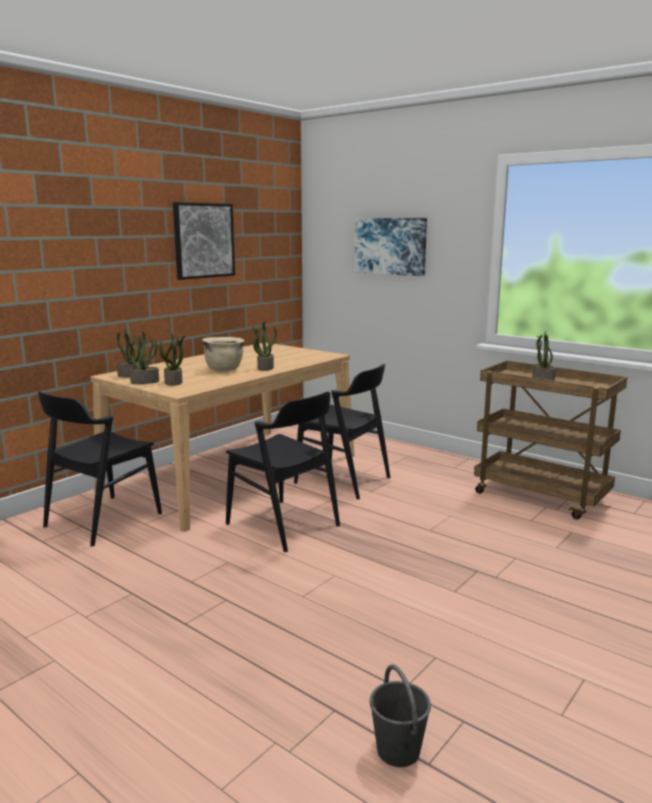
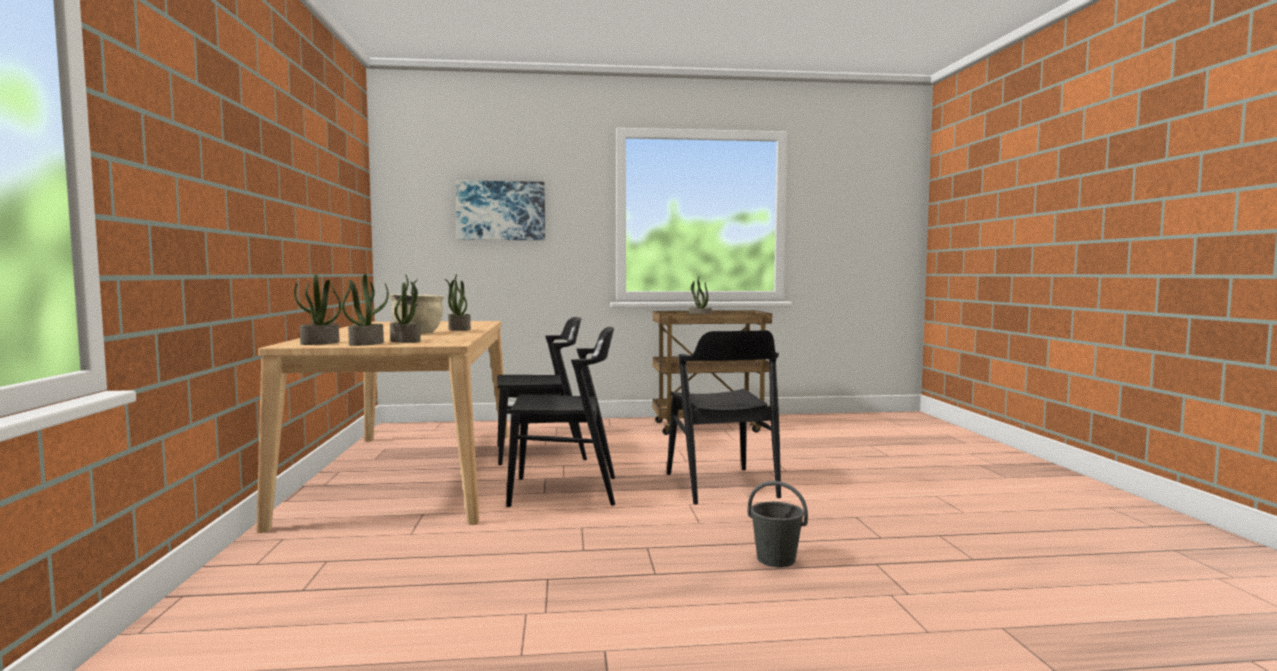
camera: 45 degrees left, 10 degrees down
(103, 520) = (343, 547): black chair -> black chair (721, 485)
(203, 240) = (318, 183): picture -> none
(398, 751) = (950, 562): grey bucket -> grey bucket (777, 559)

